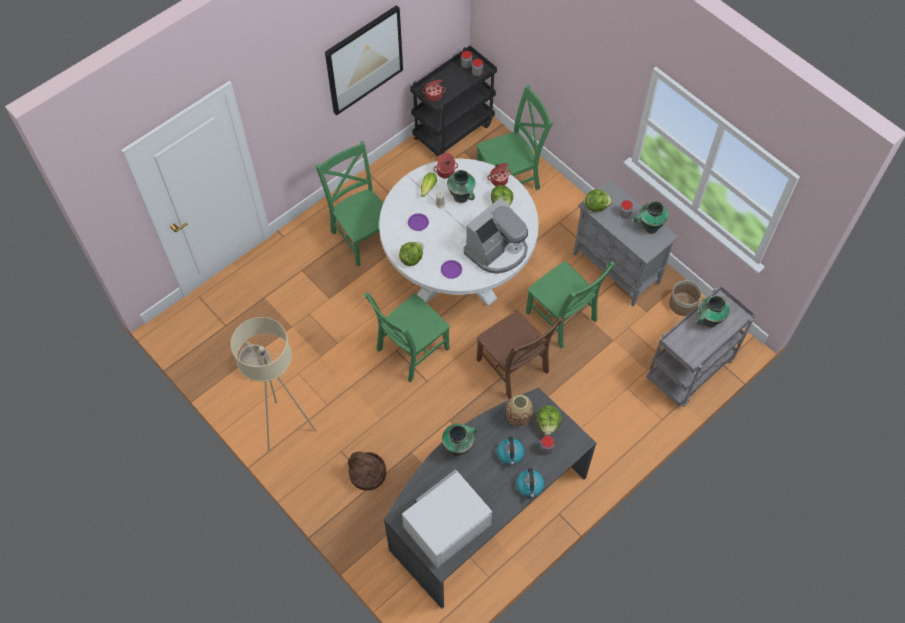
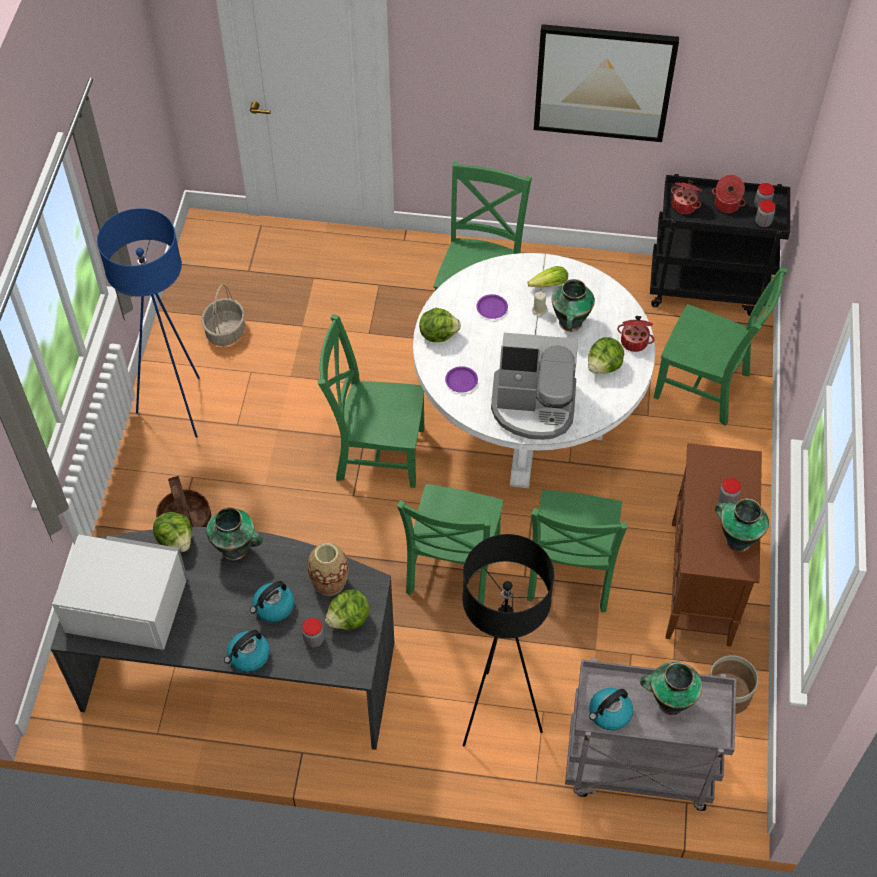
camera: 50 degrees right, 5 degrees down
(286, 426) = (178, 408): beige floor lamp -> blue floor lamp
(445, 172) = (588, 286): cooking pot -> cooking pot (726, 205)
(514, 368) = (452, 570): brown chair -> green chair
(596, 206) = (706, 462): lettuce -> lettuce (176, 540)
(612, 409) = (497, 715): none -> black floor lamp
(617, 269) = (701, 584): grey cabinet -> brown cabinet
(694, 350) = (609, 714): none -> kettle

